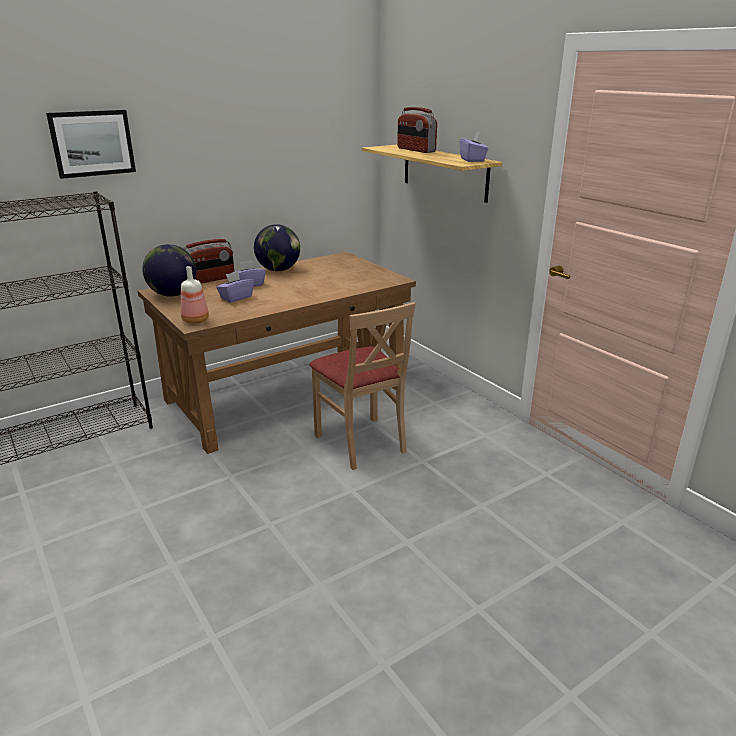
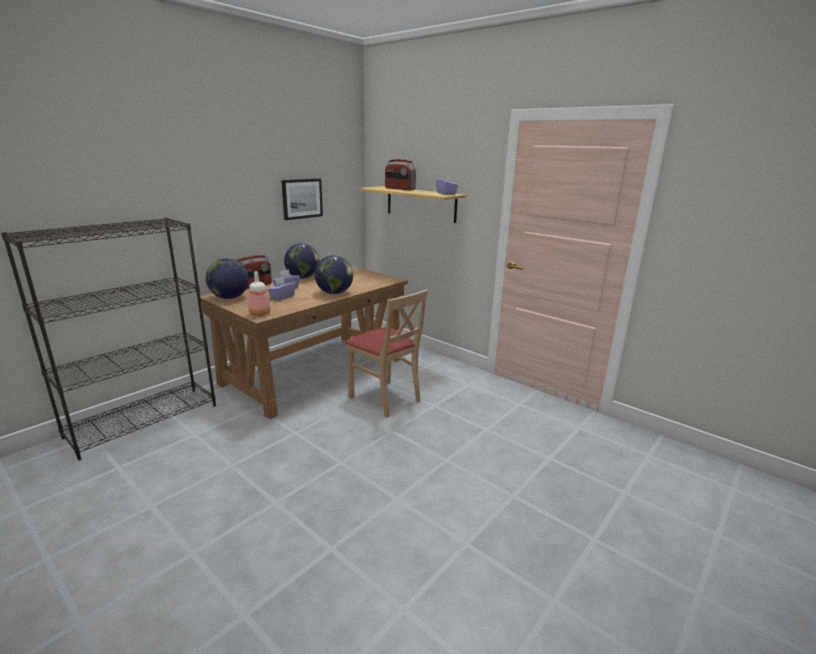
camera: 15 degrees left, 5 degrees down
(92, 143) = (163, 180): picture -> picture (302, 198)
(305, 296) = (334, 293): none -> globe

